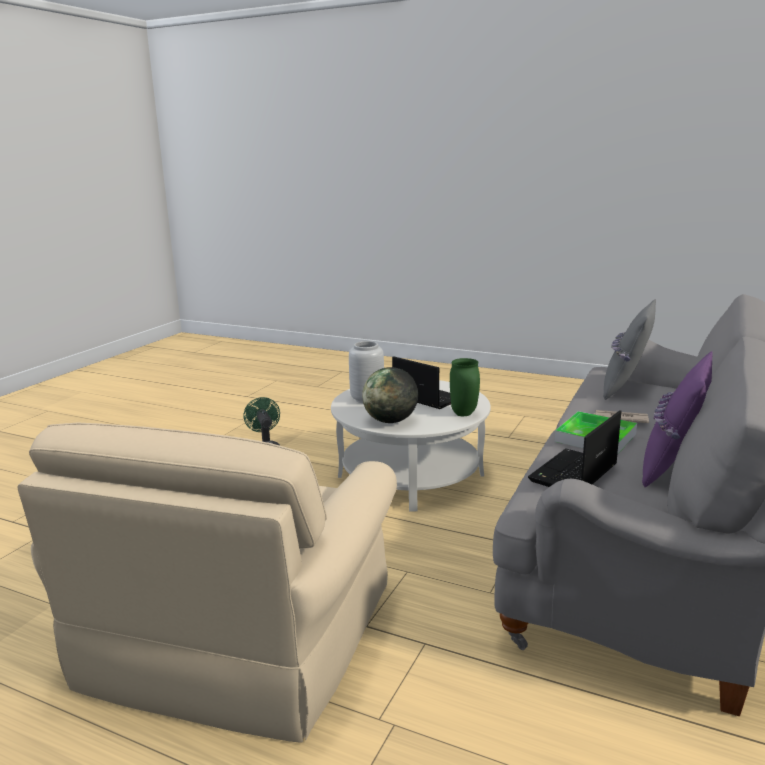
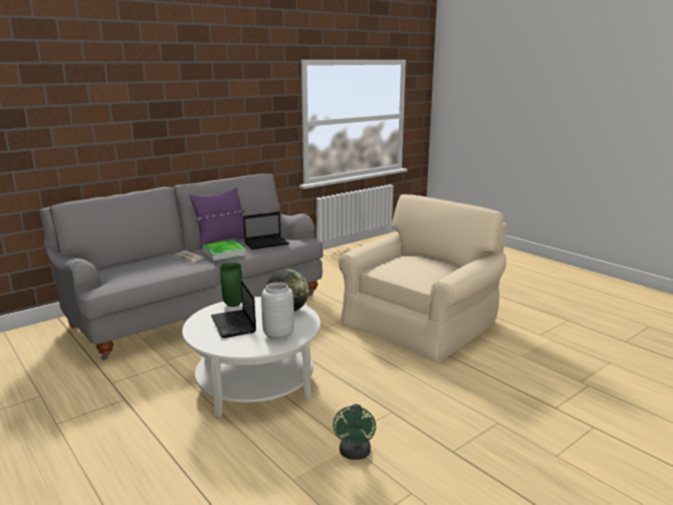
camera: 155 degrees left, 0 degrees up
(626, 388) = (133, 271): grey pillow -> none

